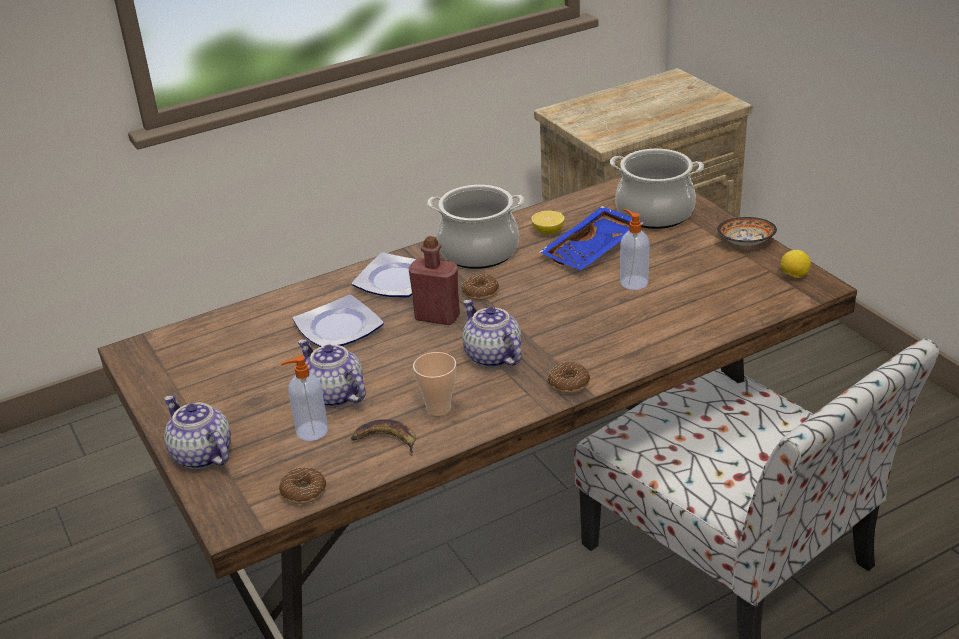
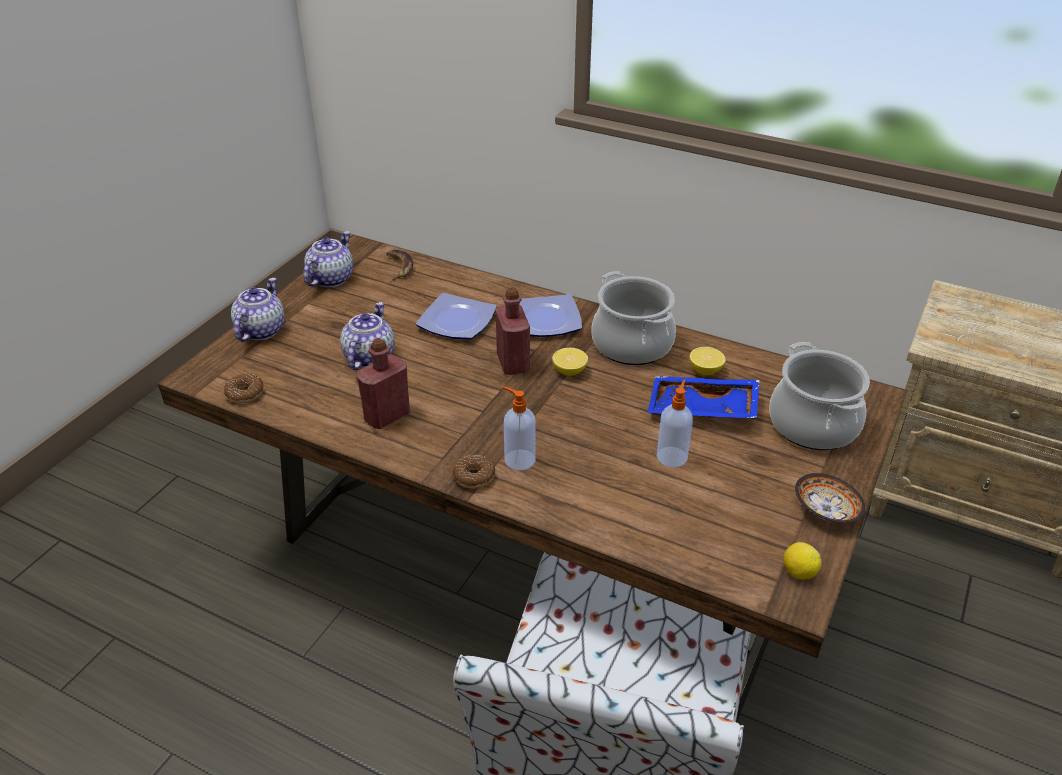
camera: 55 degrees right, 5 degrees up
(310, 431) = (317, 365): soap dispenser -> soap dispenser (518, 459)
(385, 440) = (328, 406): banana -> banana (399, 267)
(438, 408) = (387, 416): cup -> red bottle
(480, 292) = (569, 371): donut -> lemon
(491, 356) = (480, 415): teapot -> teapot (330, 278)

